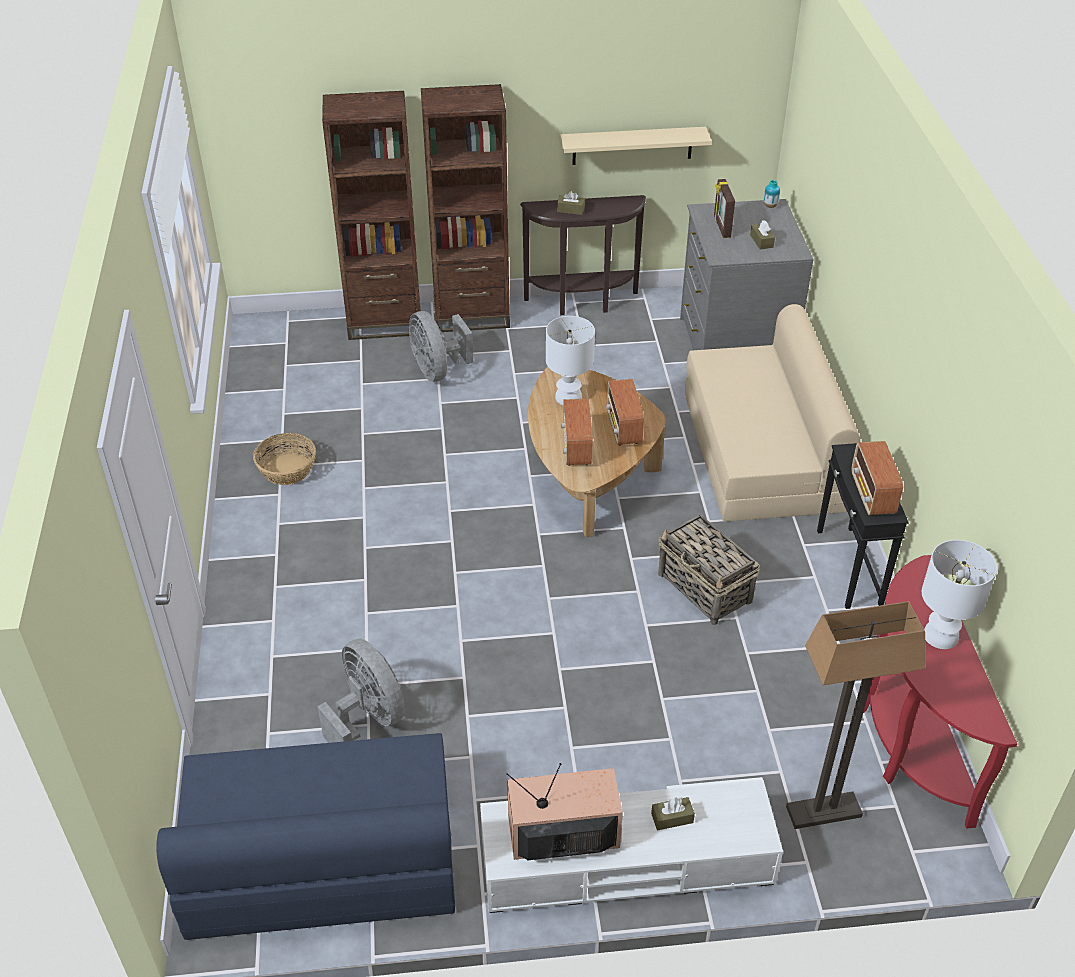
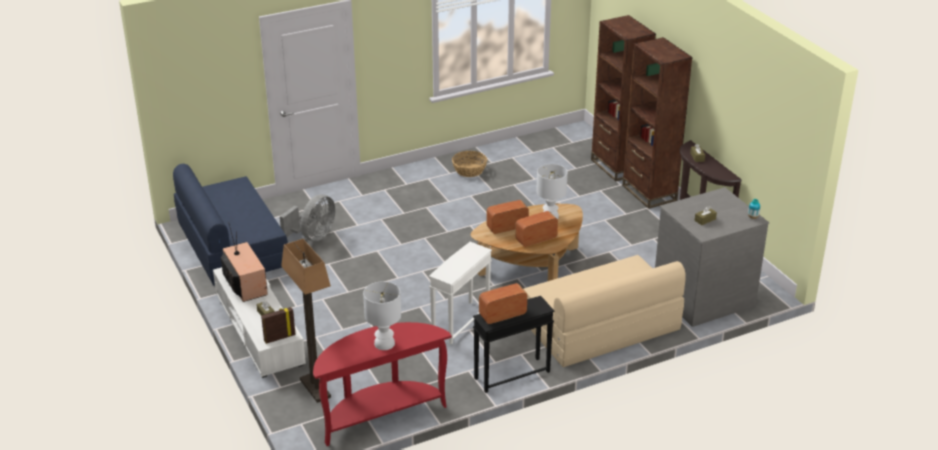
camera: 70 degrees right, 10 degrees down
(437, 370) = (586, 194): grey fan -> none
(632, 145) = (741, 140): beige shelf -> none
(705, 589) = (460, 322): basket -> white side table
(721, 227) = (708, 203): picture frame -> picture frame (279, 337)

